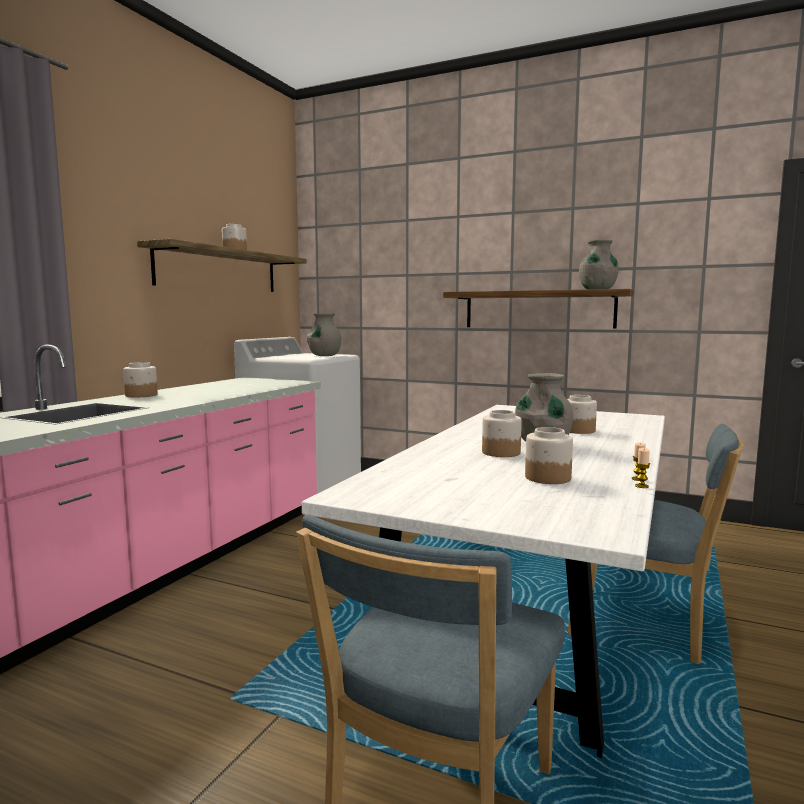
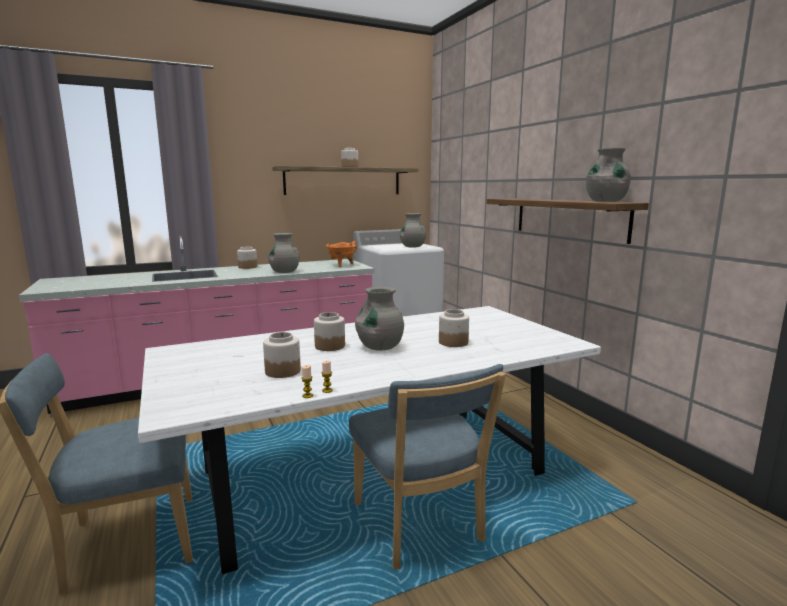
camera: 40 degrees right, 5 degrees up
(226, 394) = (284, 272): none -> grey vase
(267, 382) = (341, 265): none -> orange cooking pot

